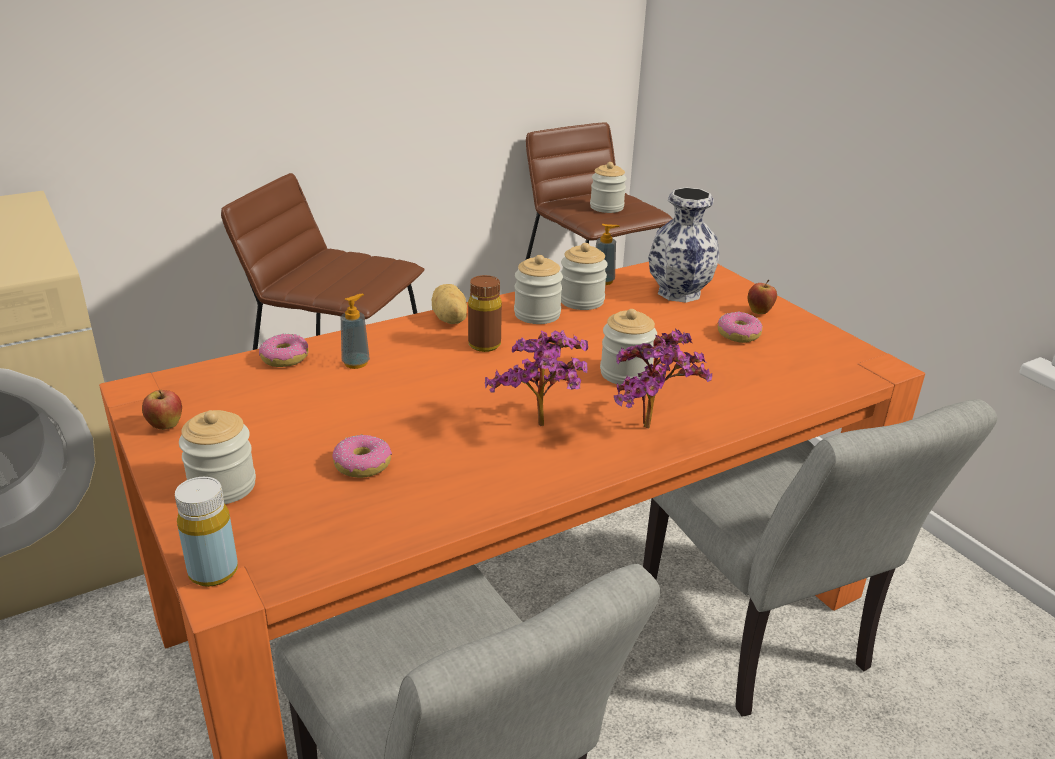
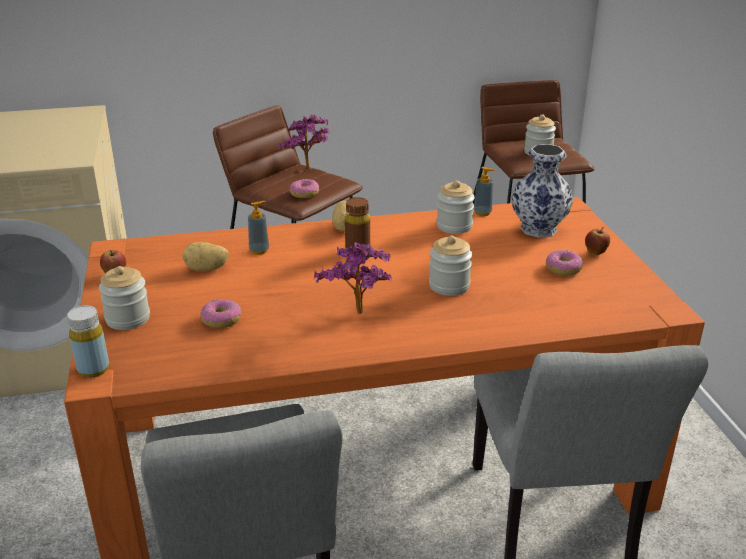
camera: 20 degrees right, 0 degrees up
(285, 358) = (214, 240): donut -> donut (304, 193)
(297, 398) = (206, 269): none -> potato
(537, 314) = (412, 232): jar -> none
(652, 430) = (439, 330): potted plant -> potted plant (309, 170)

